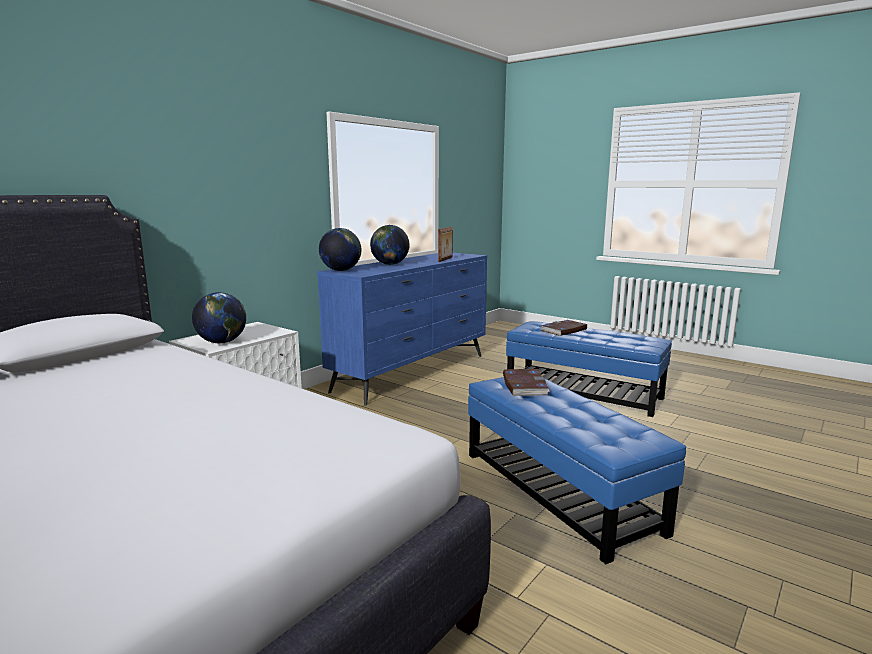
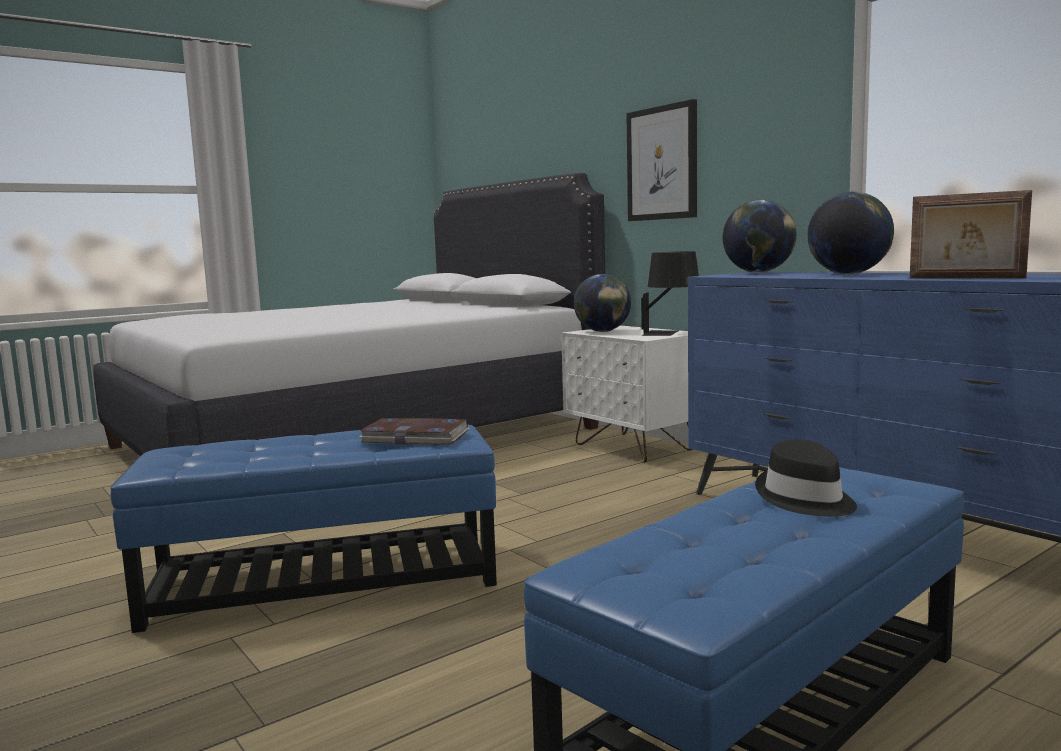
camera: 105 degrees right, 5 degrees down
(199, 194) = (662, 163): none -> picture
(253, 327) = (670, 333): none -> black table lamp
(564, 330) = (805, 499): book -> black hat

